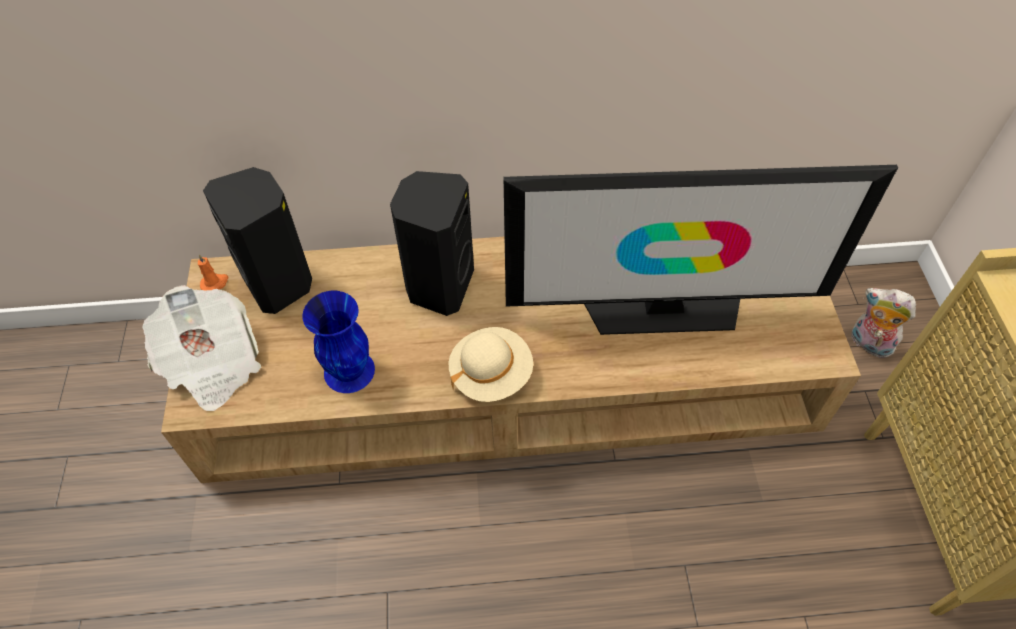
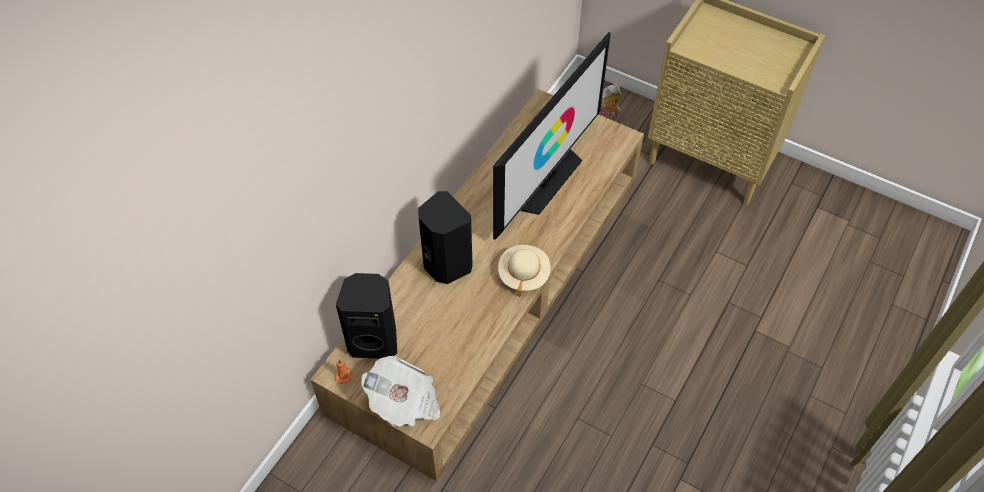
camera: 55 degrees left, 0 degrees up
(350, 370) = (467, 336): blue vase -> none

